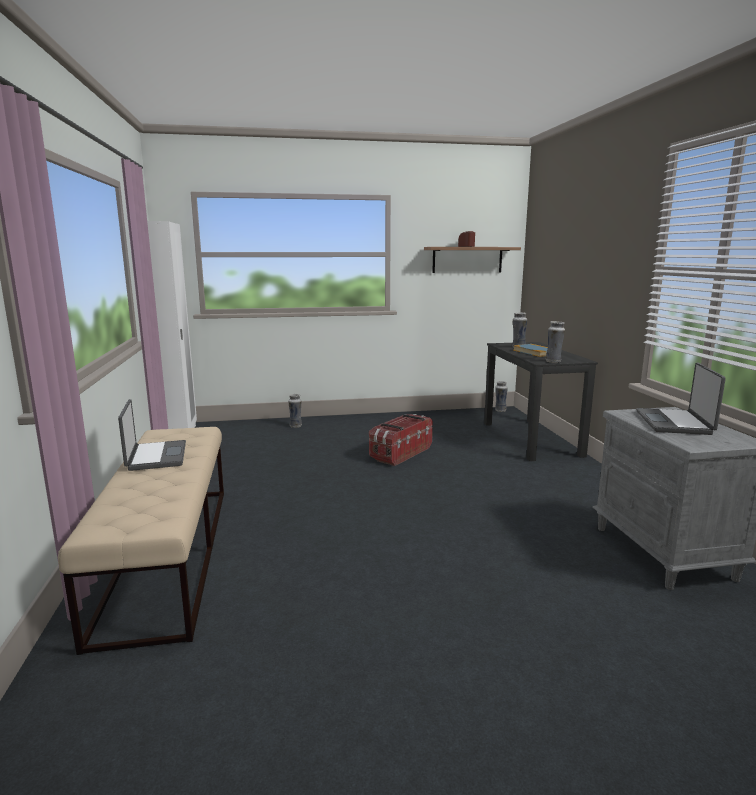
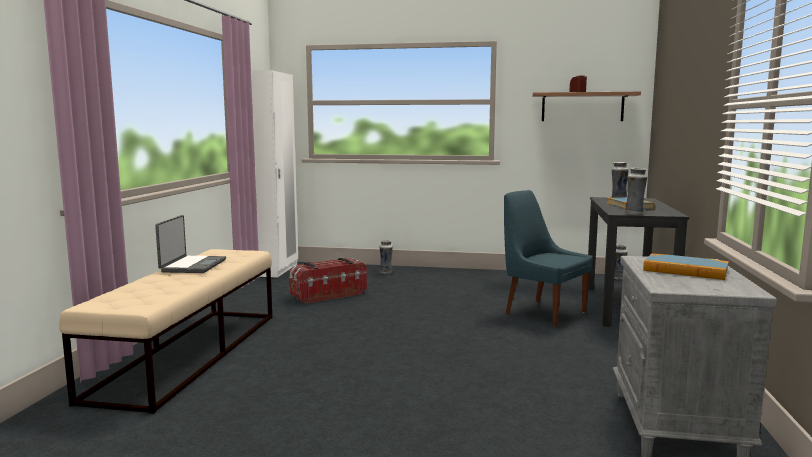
camera: 20 degrees right, 5 degrees down
(400, 453) = (466, 304): storage box -> storage box (327, 295)
(471, 453) = (542, 312): none -> blue chair
(675, 423) = (685, 270): laptop -> book

